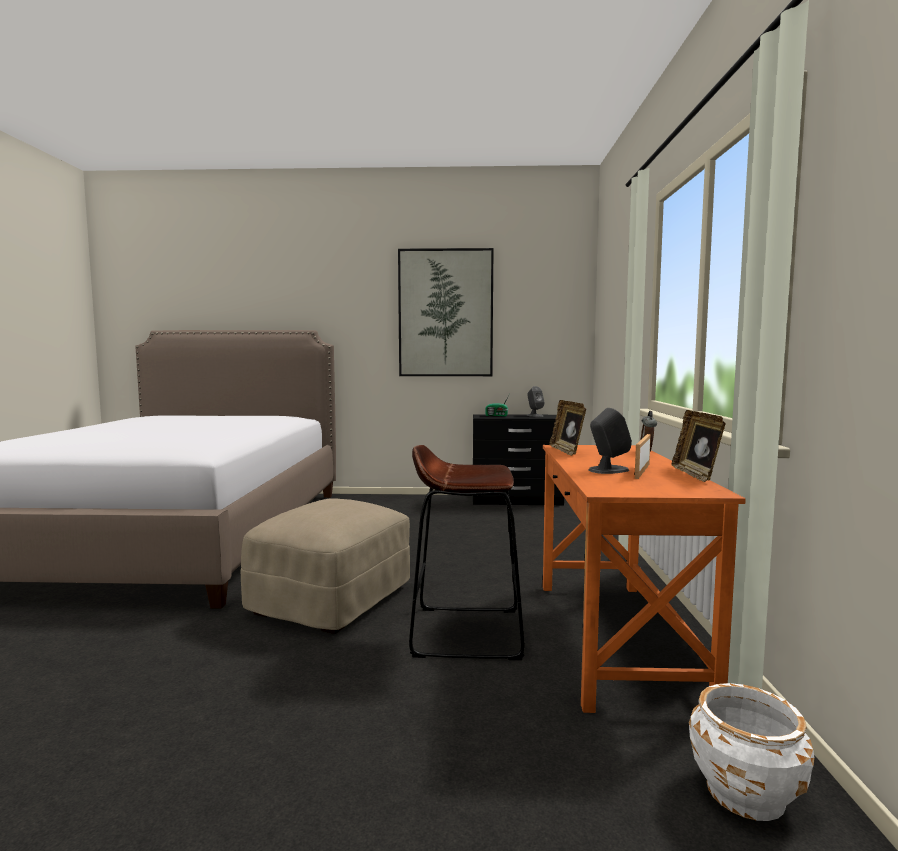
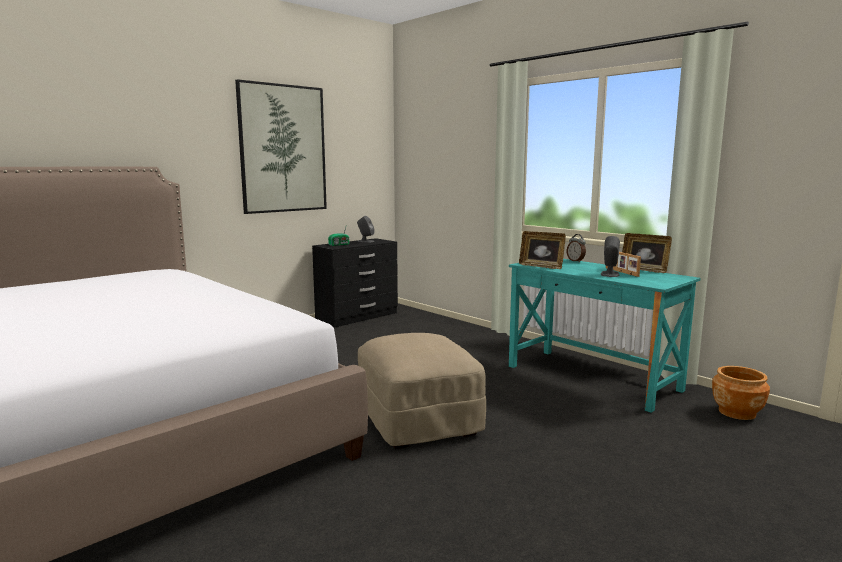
camera: 45 degrees left, 5 degrees up
(467, 632) = (532, 403): brown stool -> none
(615, 638) = (592, 378): orange desk -> turquoise desk
(745, 792) = (737, 412): white planter -> brown planter

